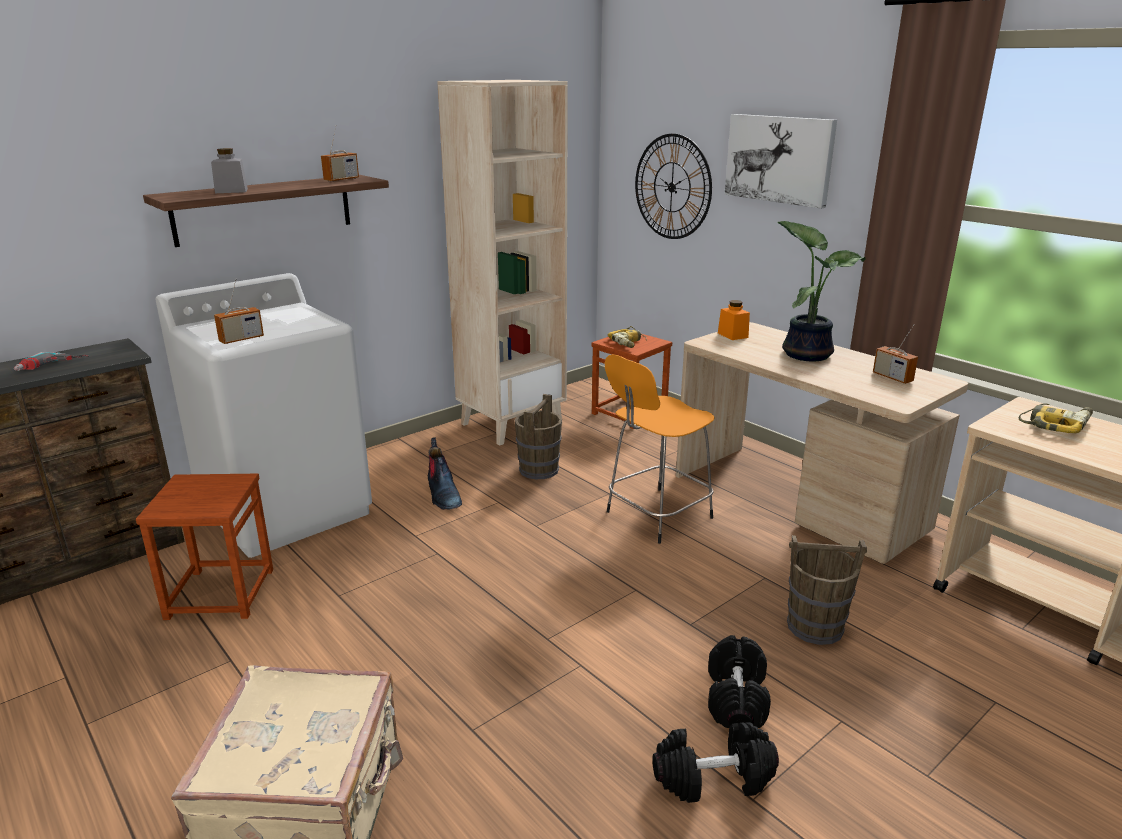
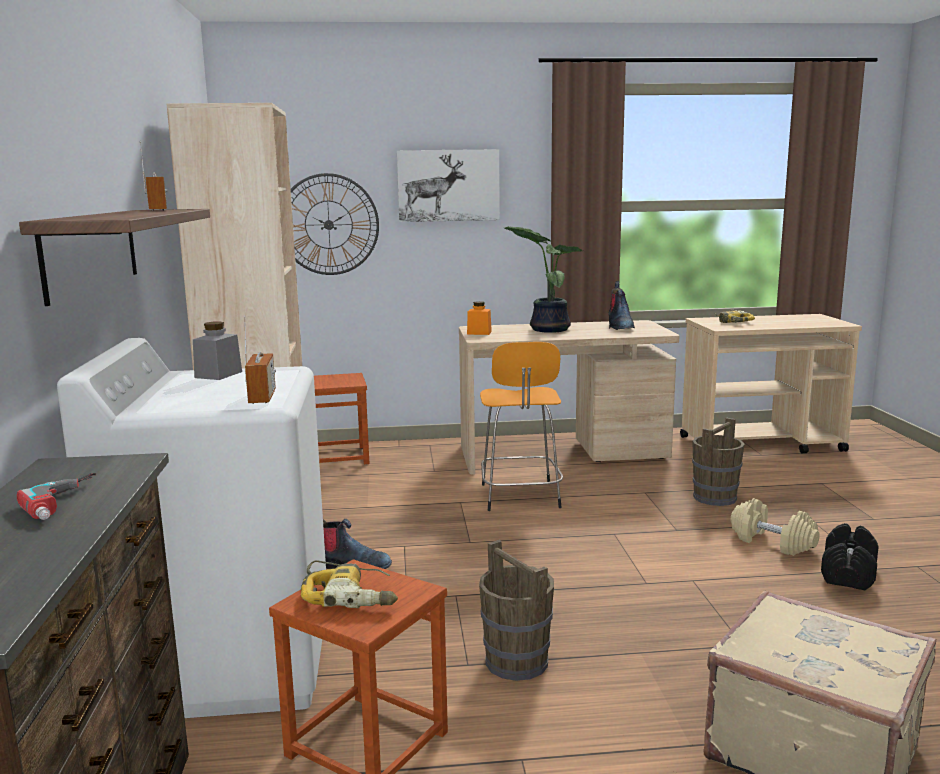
camera: 55 degrees left, 10 degrees down
(231, 191) = (119, 215): grey jar -> grey jar (218, 374)
(539, 470) = (374, 515): brown bucket -> brown bucket (516, 661)
(629, 342) = (334, 381): power drill -> power drill (350, 595)
(735, 698) = (772, 542): black dumbbell -> beige dumbbell
(892, 377) = (619, 326): radio -> boot

